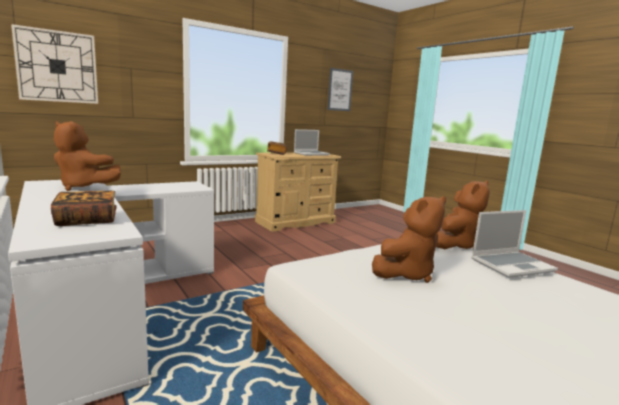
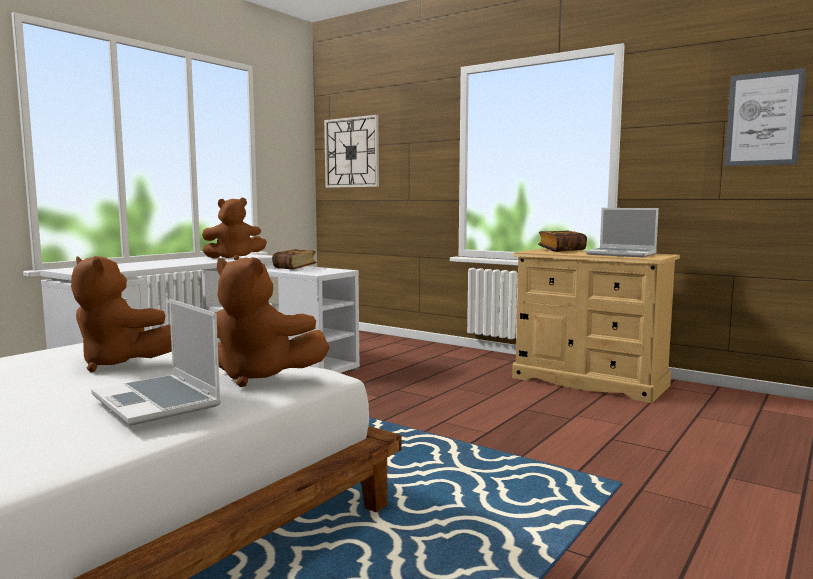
camera: 70 degrees right, 5 degrees down
(84, 187) = (234, 258): brown plush toy -> brown plush toy turned 105 degrees counterclockwise
(87, 220) = (120, 267): book -> book (294, 268)

